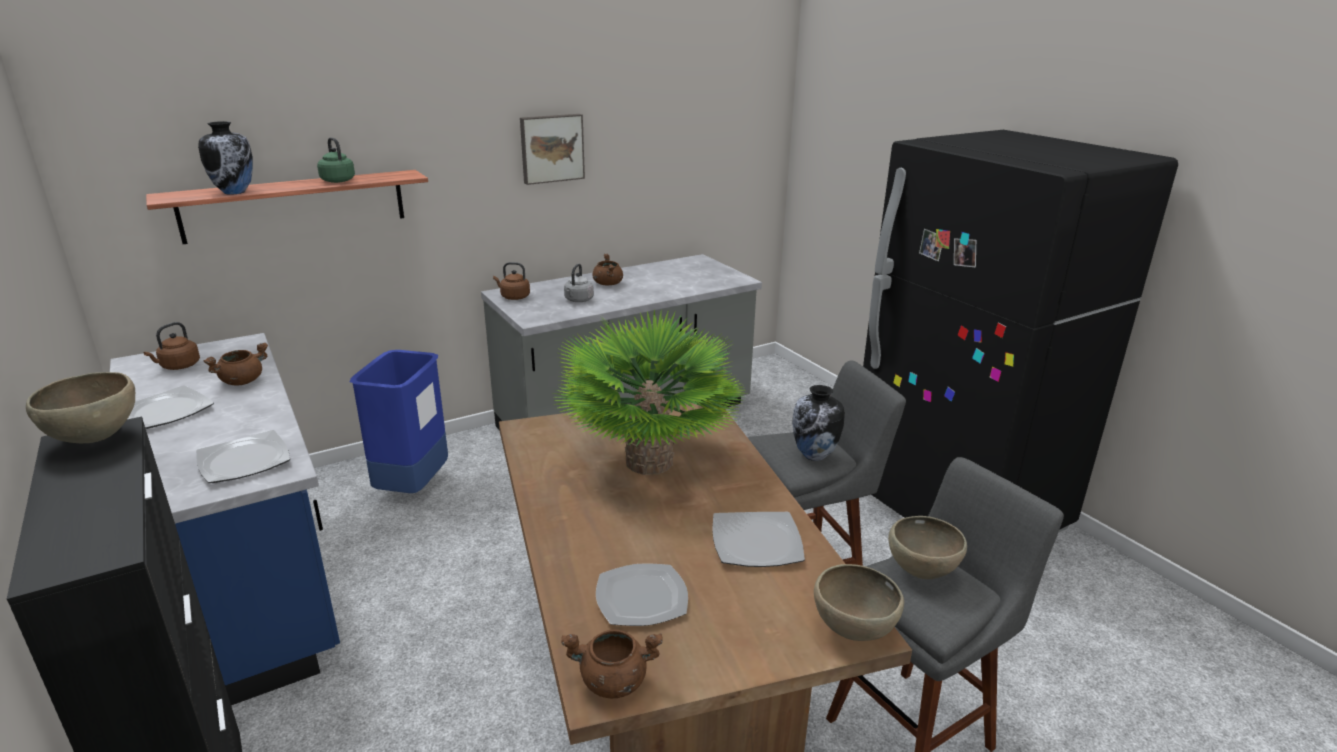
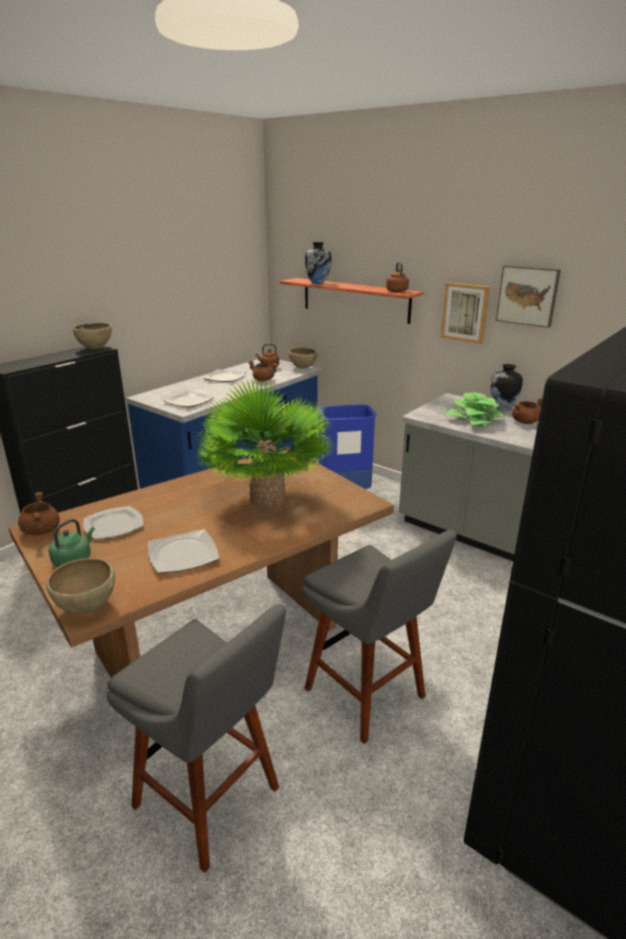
camera: 70 degrees right, 0 degrees up
(337, 180) = (368, 288): green kettle -> green kettle (74, 560)
(481, 184) = (465, 312): none -> picture
(513, 297) = (449, 402): brown kettle -> brown kettle (396, 291)
(578, 300) = (474, 420): grey kettle -> potted plant
(814, 456) = (356, 578): vase -> vase (502, 408)
(922, 572) = (200, 656): brown bowl -> brown bowl (302, 368)

